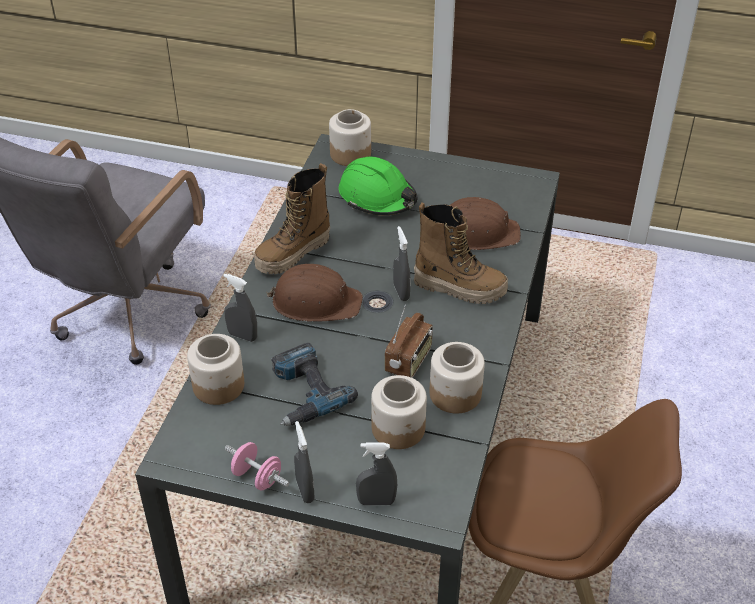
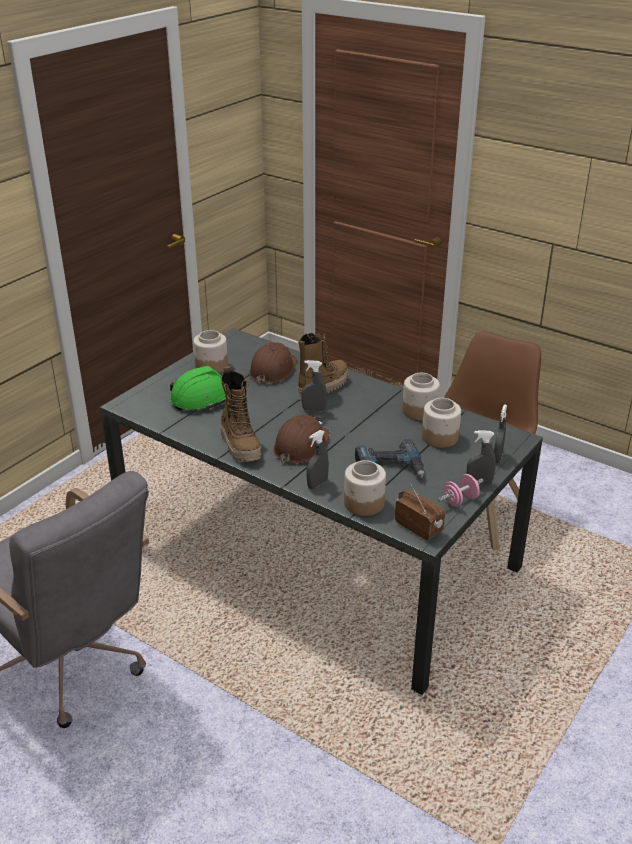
camera: 70 degrees left, 10 degrees down
(350, 154) = (140, 399): jar -> jar (211, 366)
(409, 361) = (381, 421): radio -> radio (419, 527)

